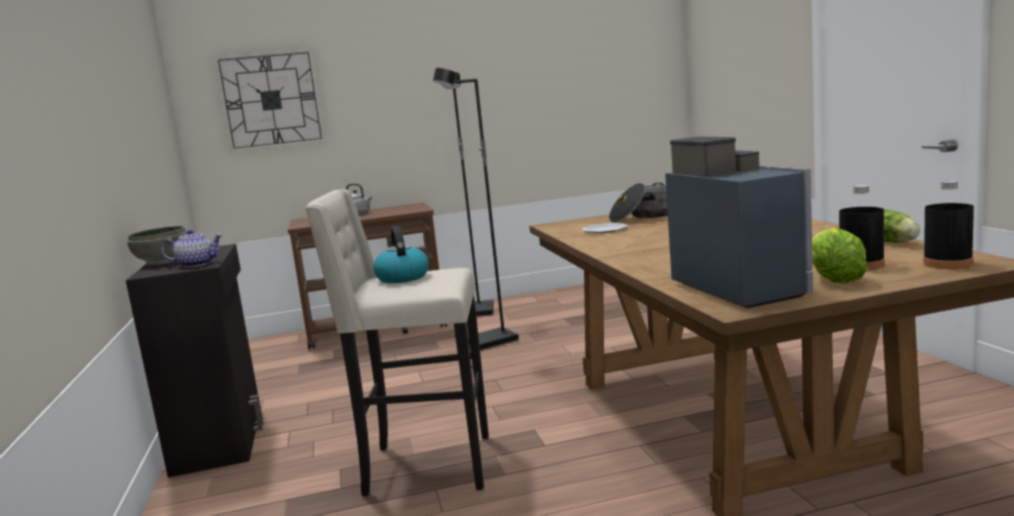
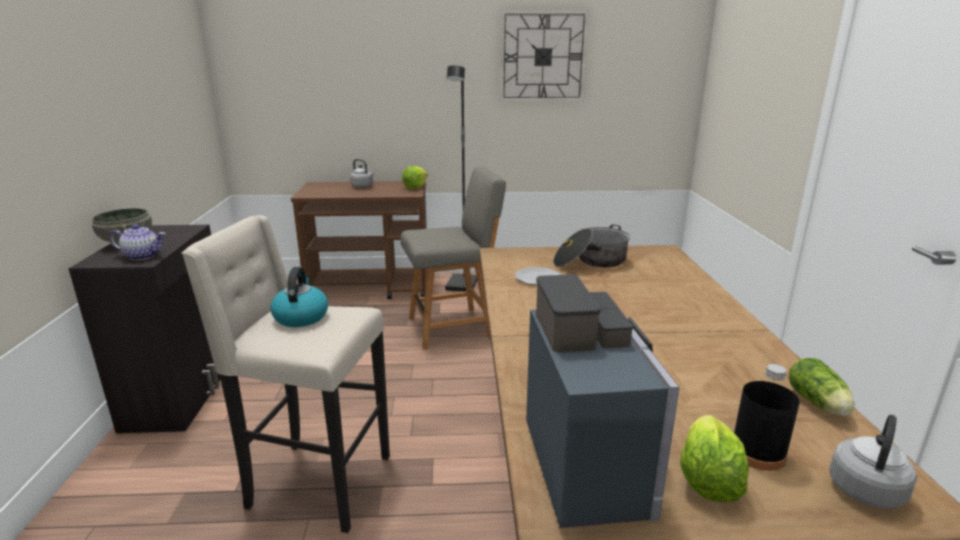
camera: 10 degrees right, 10 degrees up
(271, 100) = (295, 71): wall clock -> wall clock (543, 57)
(417, 206) = (415, 187): none -> lettuce
(491, 342) = (453, 327): black floor lamp -> grey chair
(947, 264) = (866, 488): black bottle -> grey kettle

